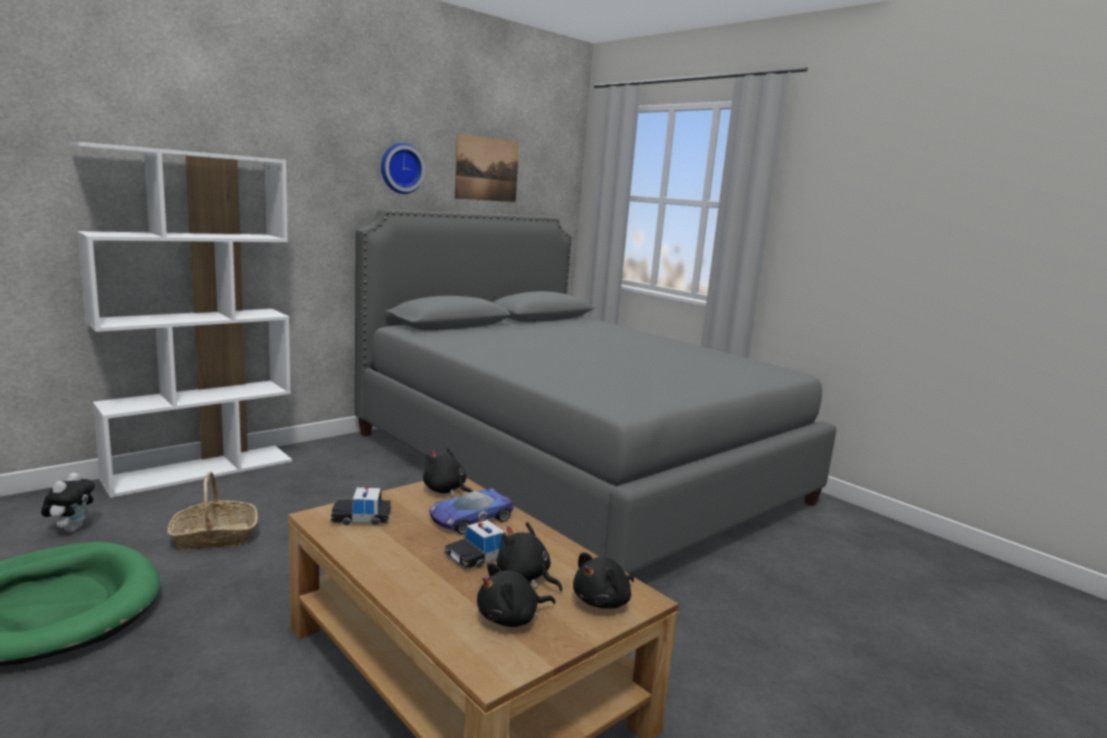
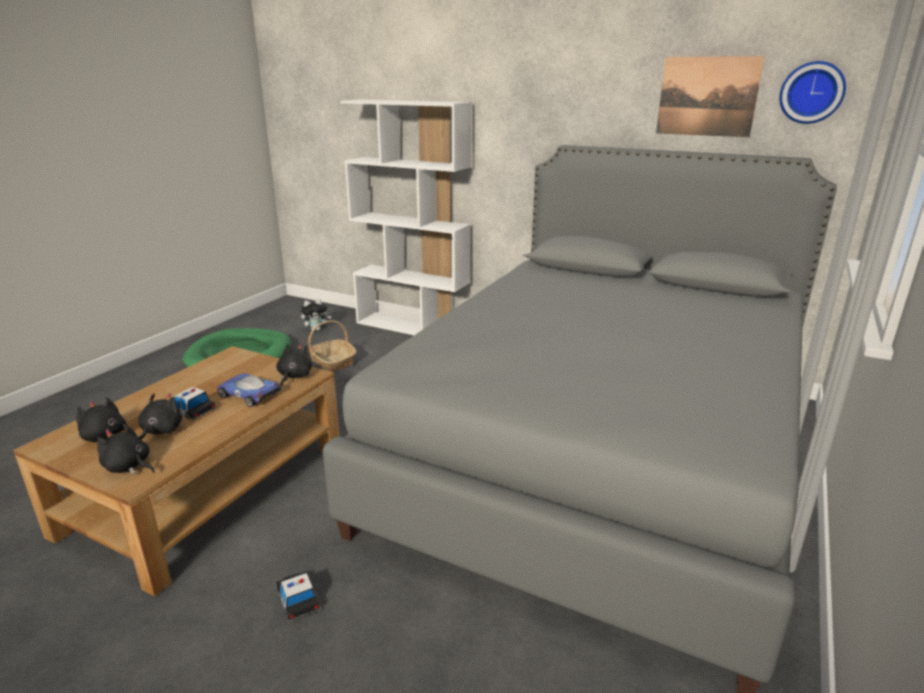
camera: 70 degrees right, 10 degrees up
(361, 517) = (235, 363): toy car -> toy car (298, 599)
(401, 168) = (593, 102): wall clock -> wall clock (811, 92)

